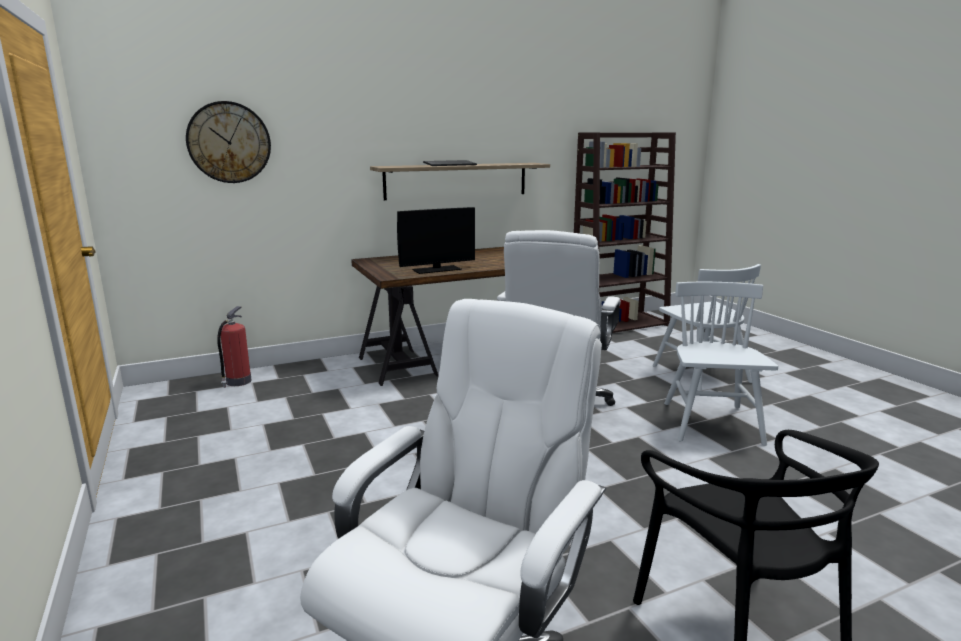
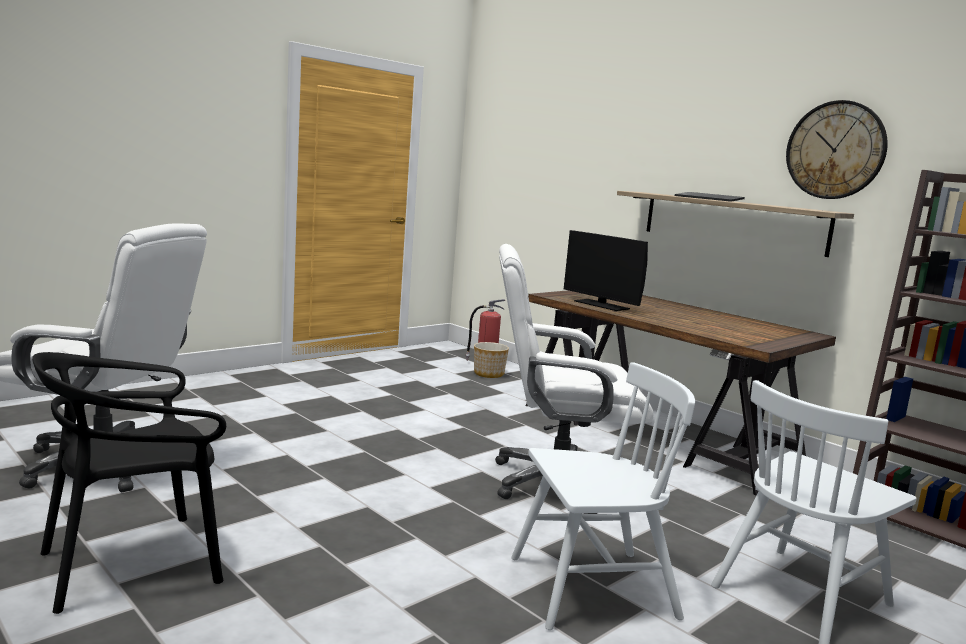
camera: 70 degrees right, 5 degrees down
(229, 142) = (538, 158): wall clock -> wall clock (835, 150)
(274, 385) = (489, 374): none -> planter

